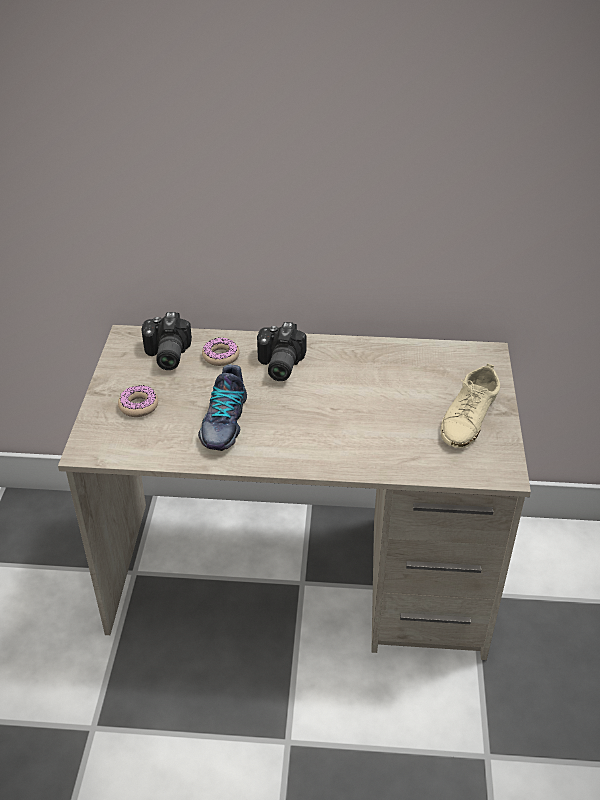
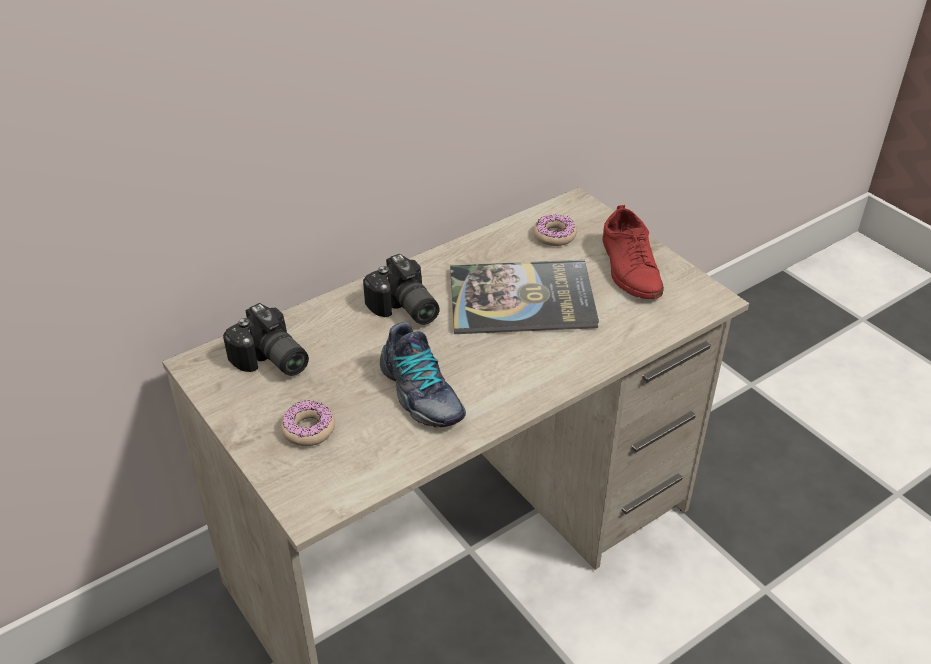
camera: 40 degrees left, 0 degrees up
(221, 356) = (333, 331): donut -> donut (554, 235)
(362, 398) = (521, 299): none -> book
(468, 418) = (630, 268): beige shoe -> red shoe

